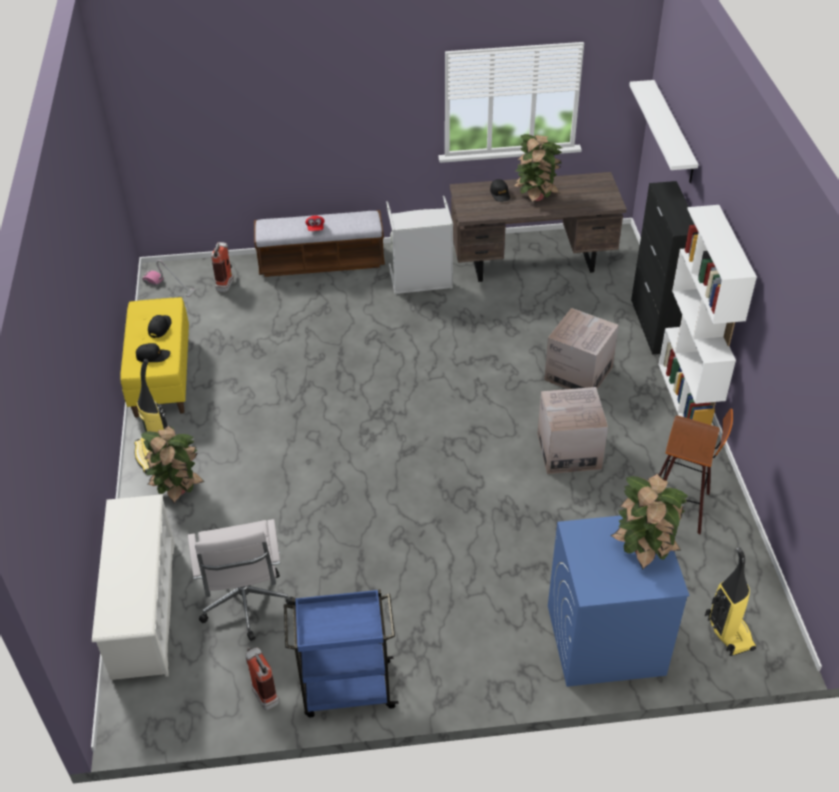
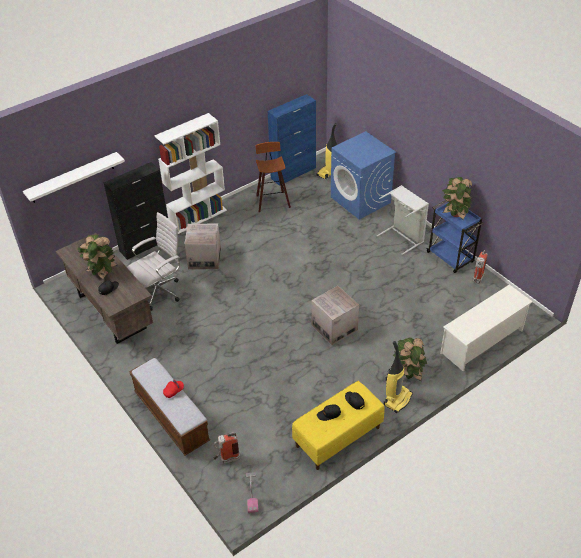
camera: 120 degrees left, 0 degrees up
(246, 605) = (445, 308): white office chair -> white office chair (160, 291)
(421, 281) = (162, 355): grey laundry basket -> grey laundry basket (403, 237)
(569, 451) = (264, 243): cardboard box -> cardboard box (334, 327)
(644, 548) = (354, 145): potted plant -> potted plant (454, 214)
(755, 575) = (293, 173): none -> blue cabinet

